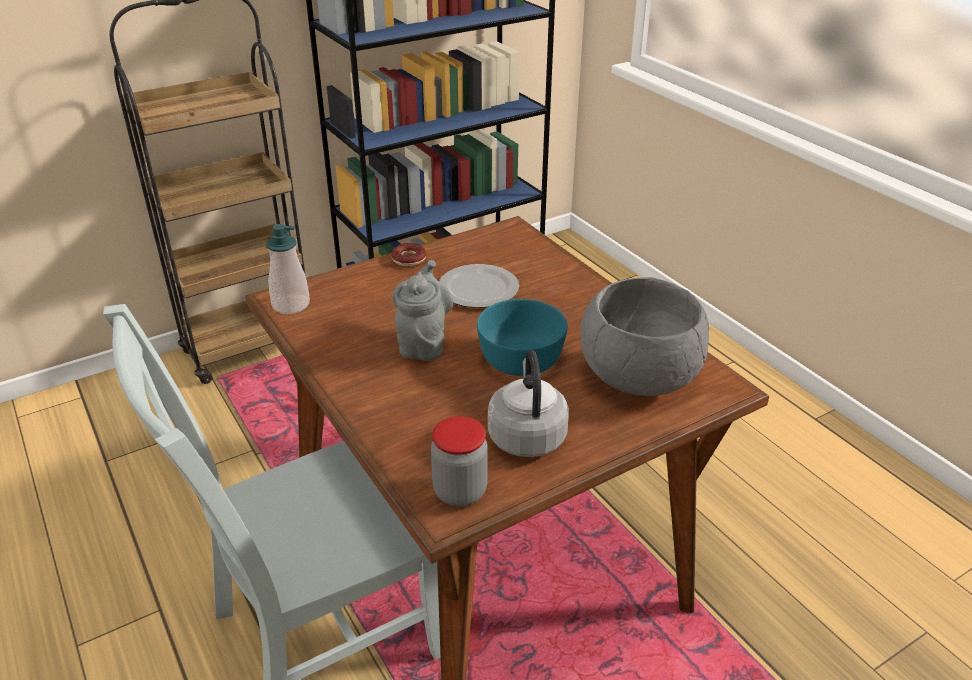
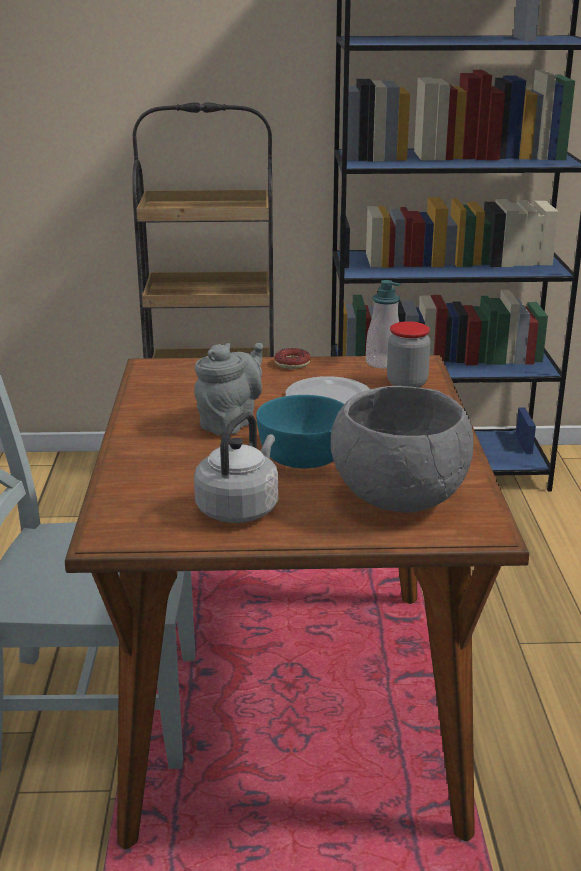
camera: 30 degrees right, 10 degrees down
(291, 305) = (153, 372): soap dispenser -> soap dispenser (383, 363)
(460, 491) = (135, 527): jar -> jar (407, 383)

